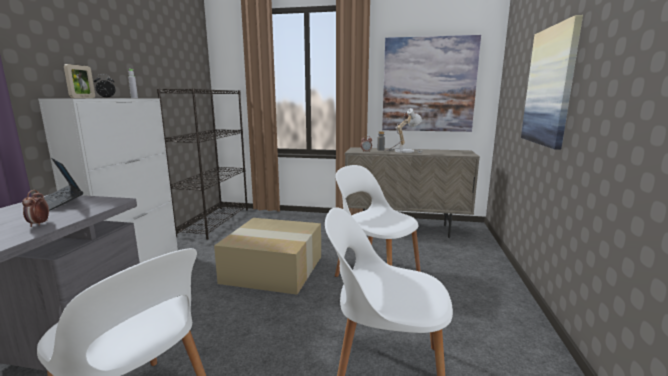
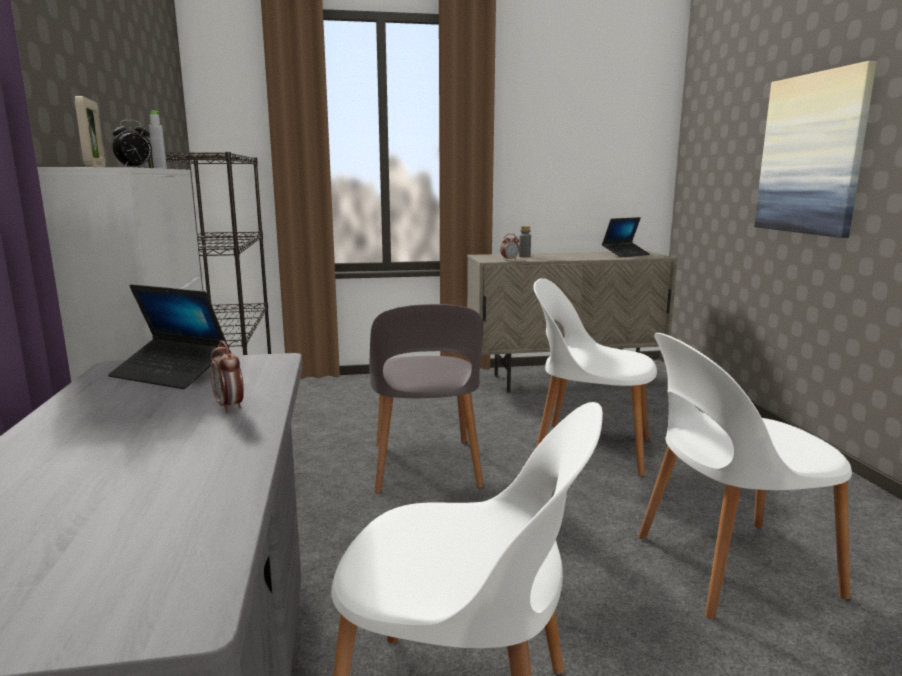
camera: 20 degrees left, 0 degrees up
(271, 269) = (425, 467): cardboard box -> grey chair
(403, 151) = (560, 256): table lamp -> none
(428, 85) = (580, 152): picture -> none
(448, 152) = (625, 254): none -> laptop

